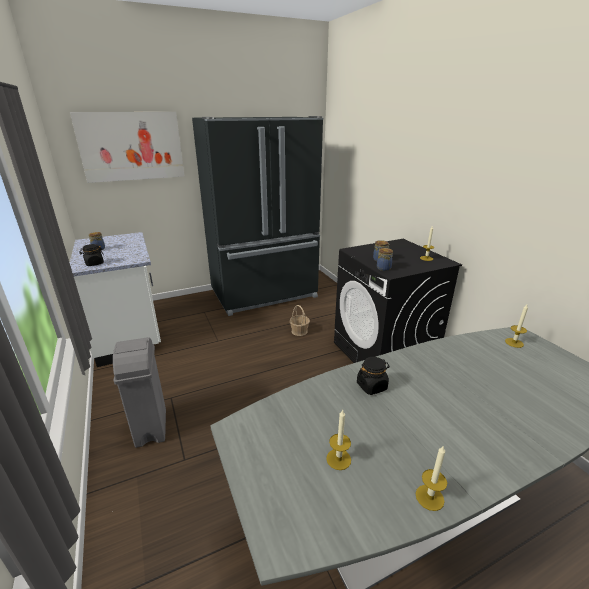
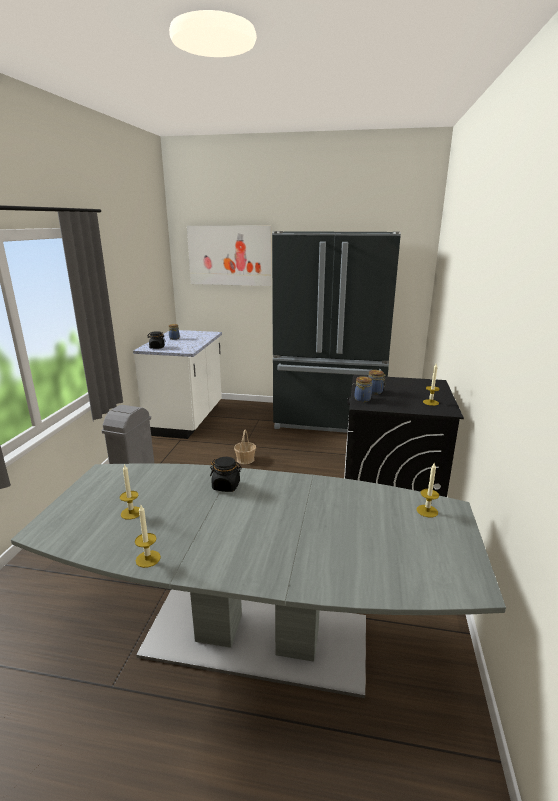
camera: 35 degrees right, 5 degrees down
(299, 331) = (324, 461): basket -> basket (245, 459)

